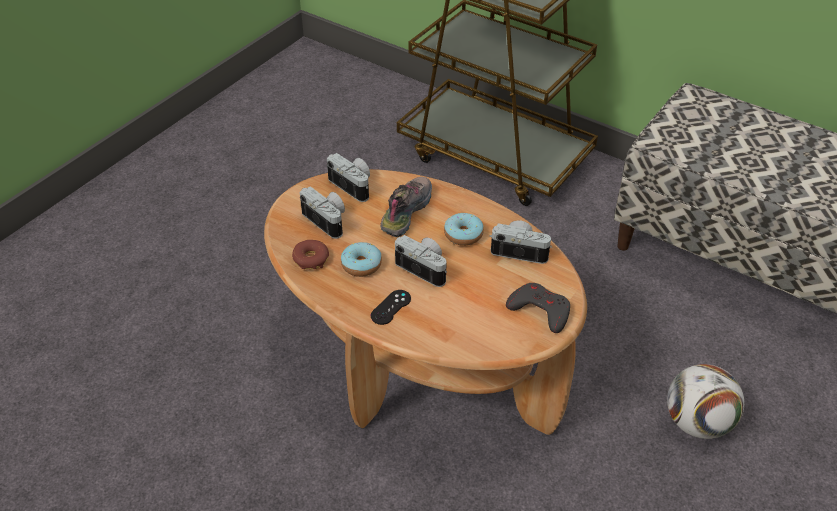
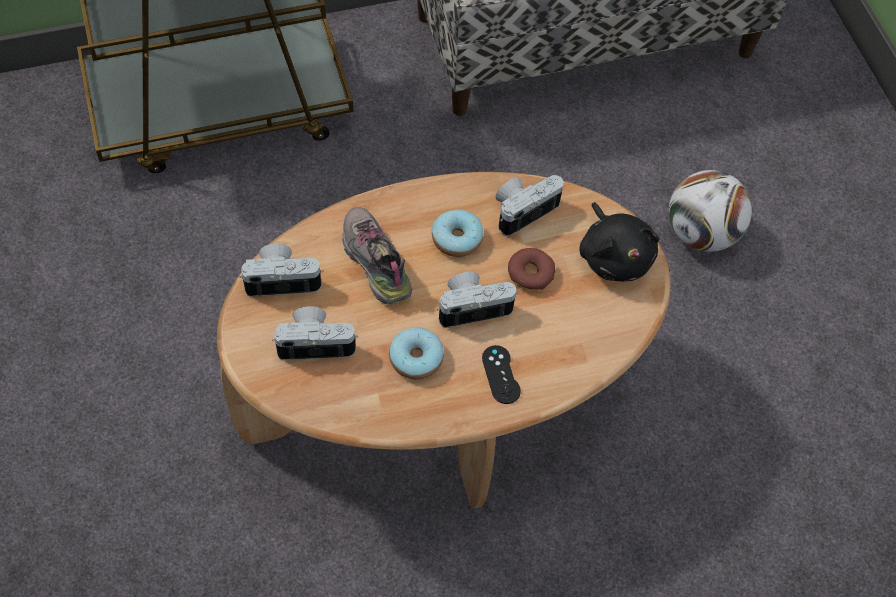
camera: 55 degrees left, 15 degrees up
(311, 259) = (362, 399): donut -> donut (530, 273)
(540, 310) = (614, 256): grey game controller -> black plush toy

